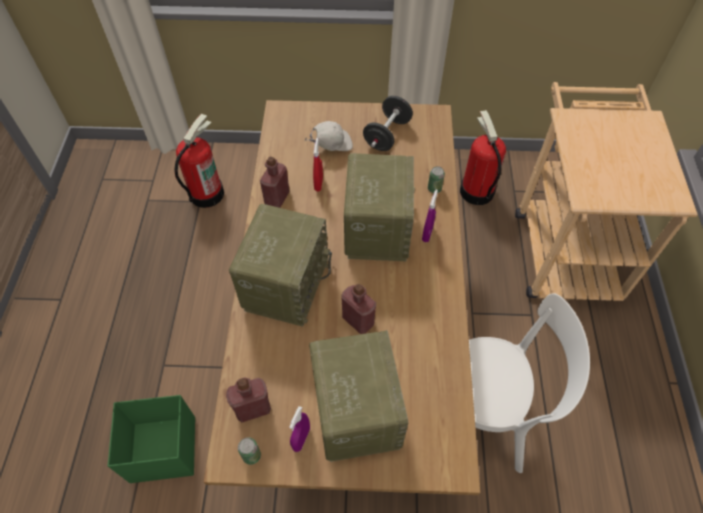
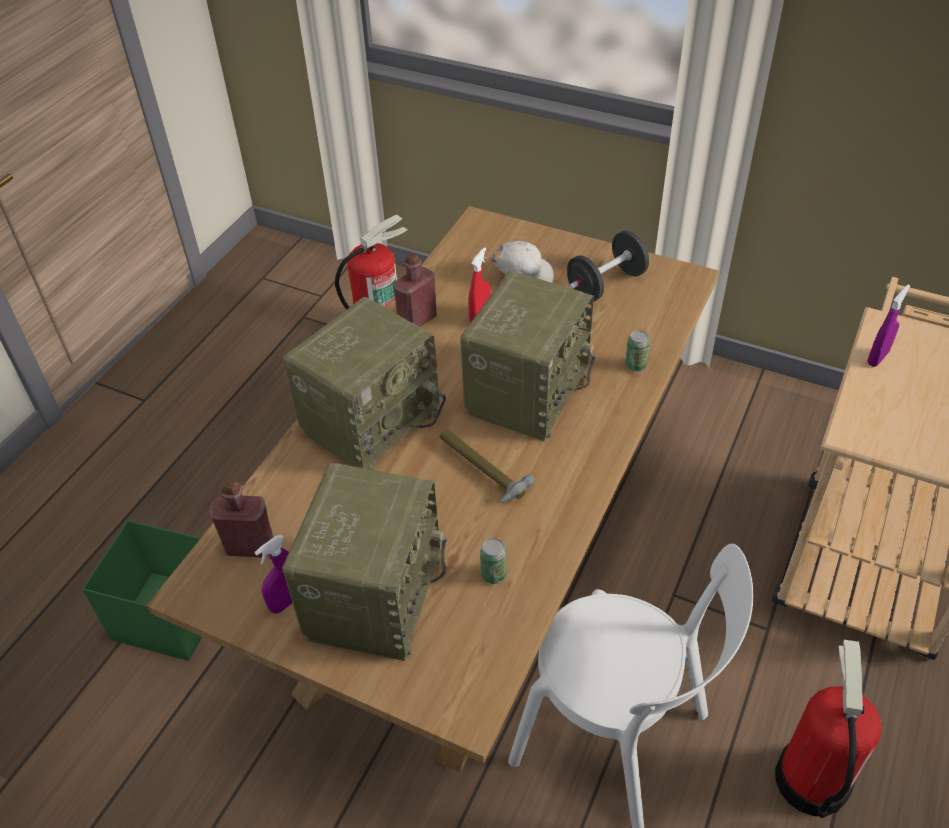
camera: 25 degrees right, 10 degrees down
(251, 455) = (217, 597): can -> can (493, 575)
(358, 320) = (439, 491): red bottle -> none
(377, 295) = (481, 469): none -> hammer
(427, 234) = (593, 417): purple spray bottle -> purple spray bottle (877, 358)
(476, 191) = (762, 432): fire extinguisher -> fire extinguisher (810, 779)

